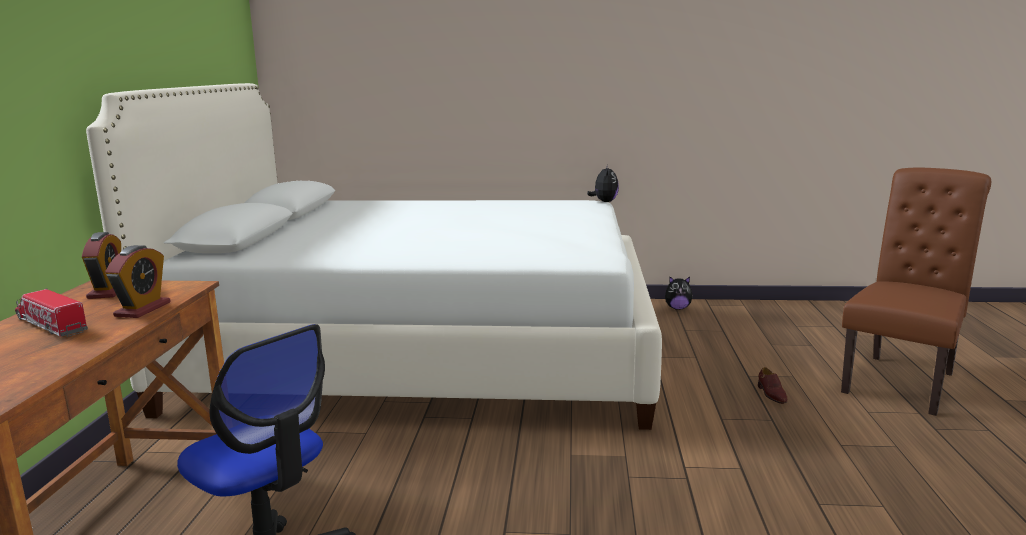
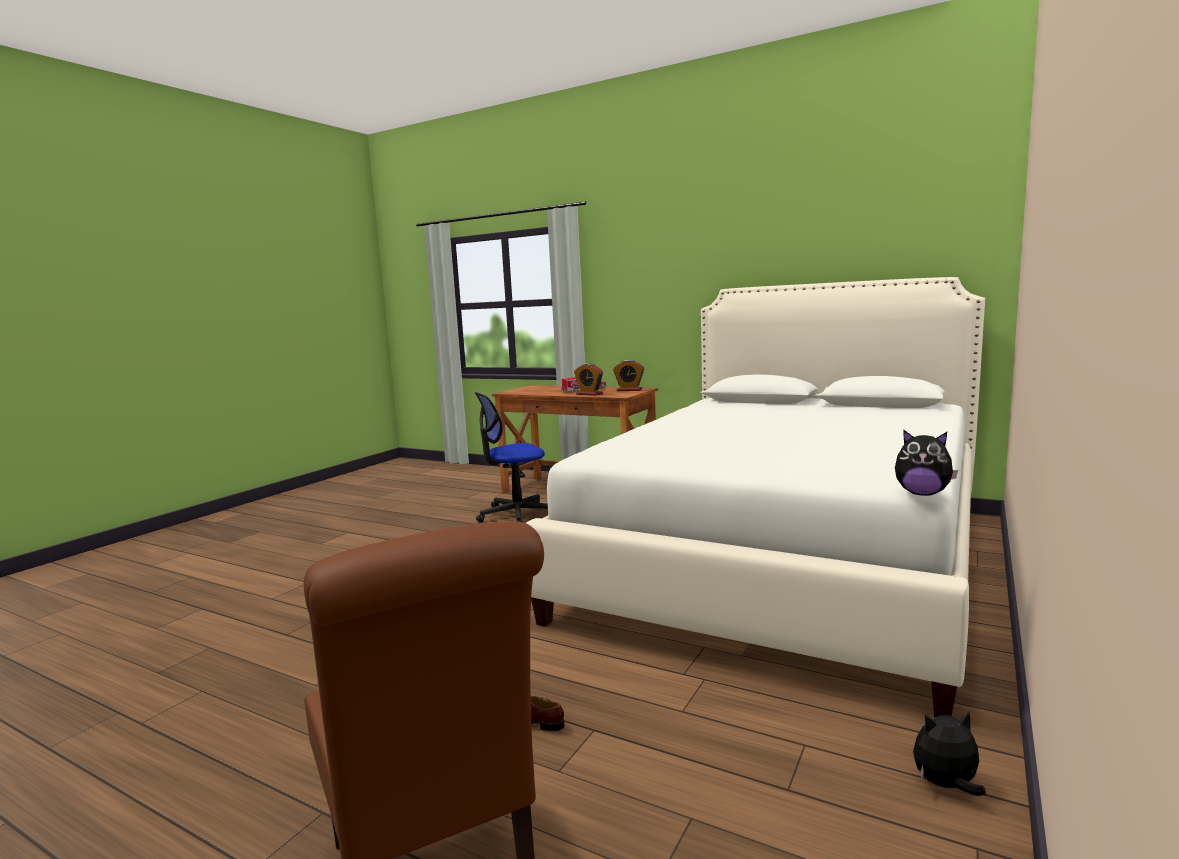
camera: 115 degrees right, 5 degrees down
(677, 308) = (946, 785): plush toy -> plush toy turned 60 degrees clockwise

